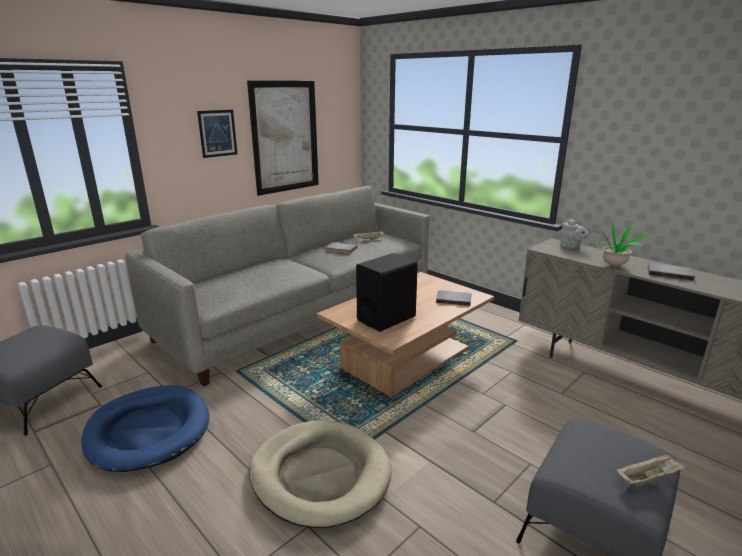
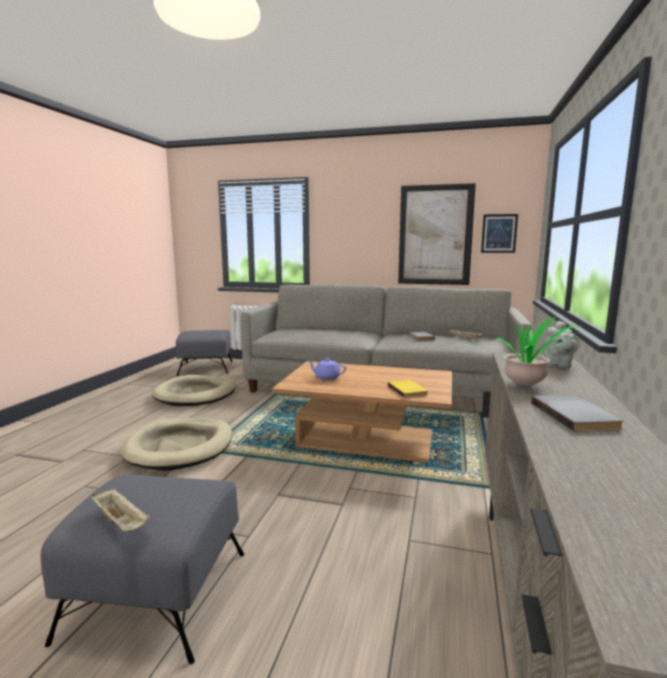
camera: 60 degrees right, 10 degrees down
(148, 430) = (196, 394): blue dog bed -> beige dog bed
(217, 133) = (369, 228): picture -> picture (499, 233)
(386, 318) = (326, 377): black speaker -> purple teapot
(454, 299) = (408, 390): grey book -> yellow book

